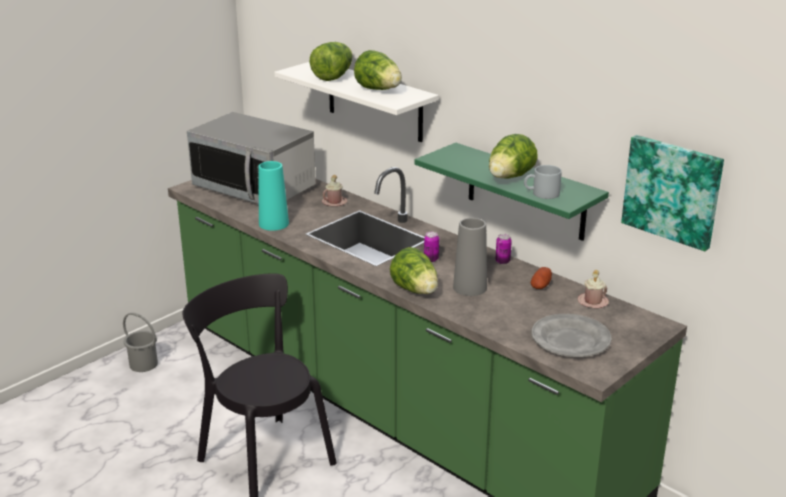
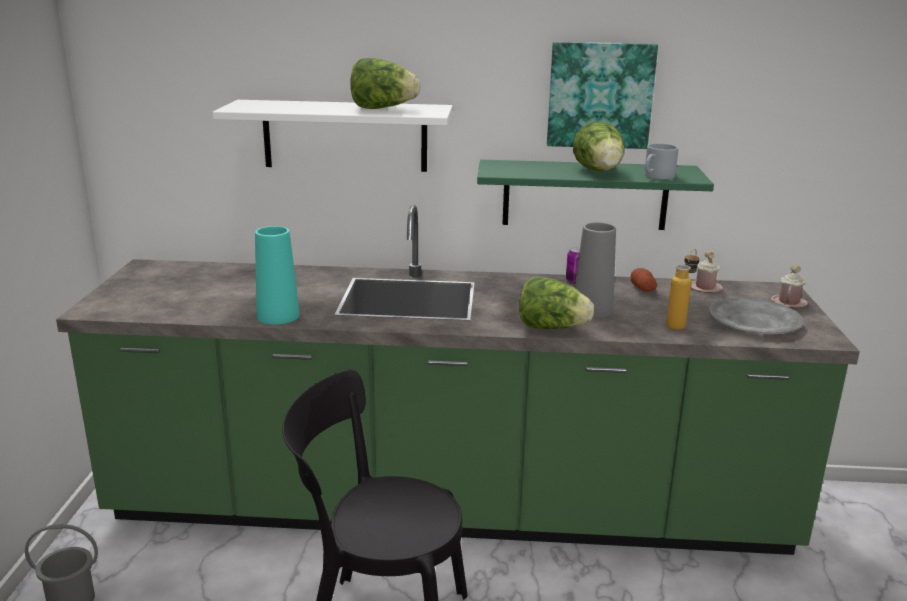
camera: 40 degrees left, 5 degrees down
(254, 188) = (186, 289): microwave -> none
(333, 76) = (300, 106): lettuce -> none
(334, 202) = (311, 278): pink mug -> pink mug (788, 303)
(431, 259) = (510, 298): can -> none
(508, 320) = (679, 324): none -> bottle
(672, 190) = (775, 144): picture -> picture (600, 95)

